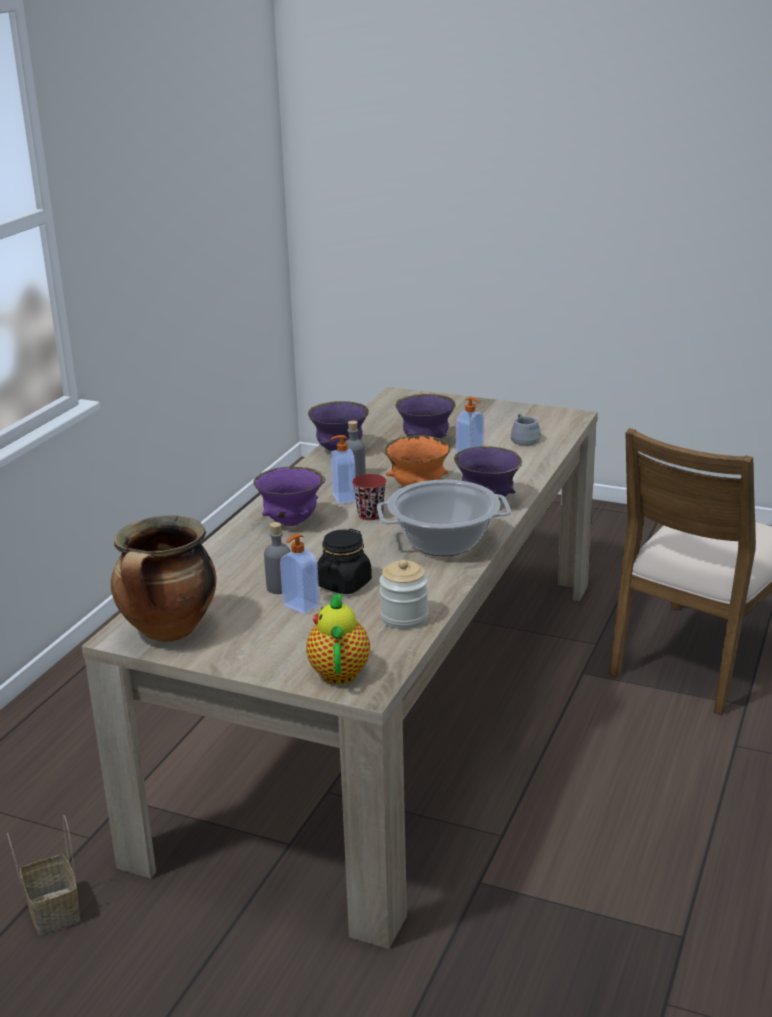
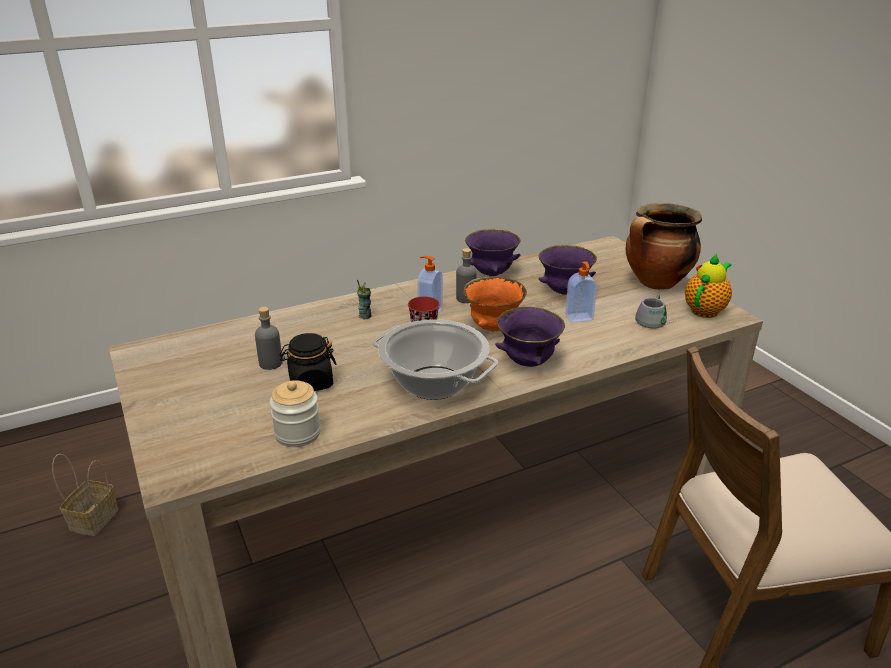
camera: 40 degrees right, 5 degrees up
(169, 632) = (160, 362): cooking pot -> cooking pot (656, 283)
(291, 522) = (365, 316): purple bowl -> cup
(300, 606) = (256, 385): soap dispenser -> none
(339, 670) = (185, 452): teapot -> teapot (706, 310)

